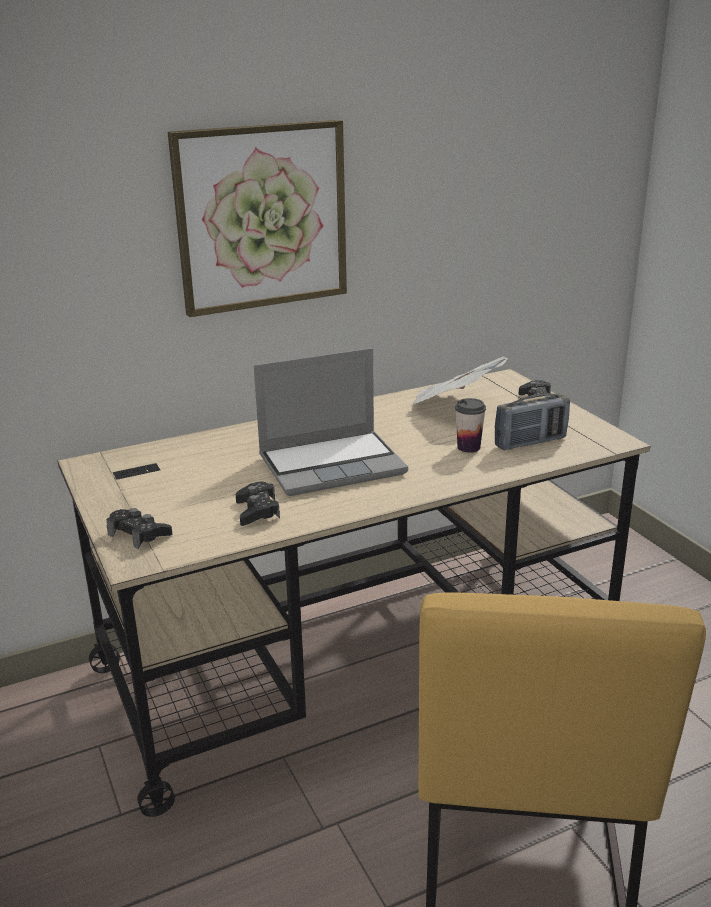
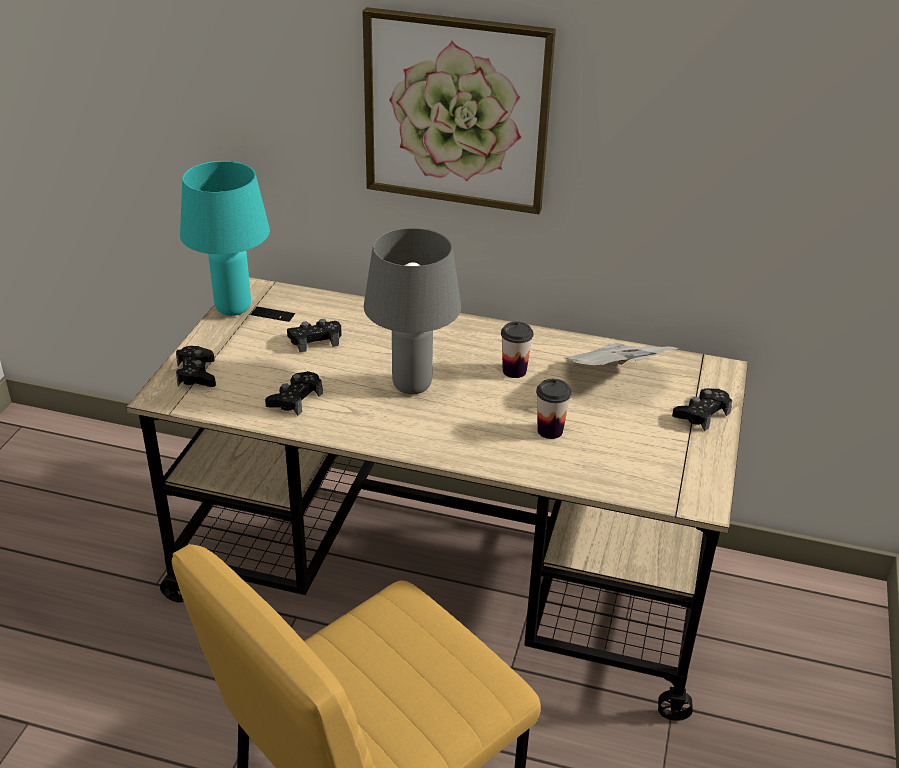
camera: 40 degrees right, 10 degrees up
(93, 481) = (233, 308): none -> turquoise table lamp
(205, 471) = (315, 340): none -> black game controller
(333, 464) = (413, 385): laptop -> grey table lamp
(386, 428) = (514, 371): none -> cup
(530, 442) = (615, 457): radio -> none

